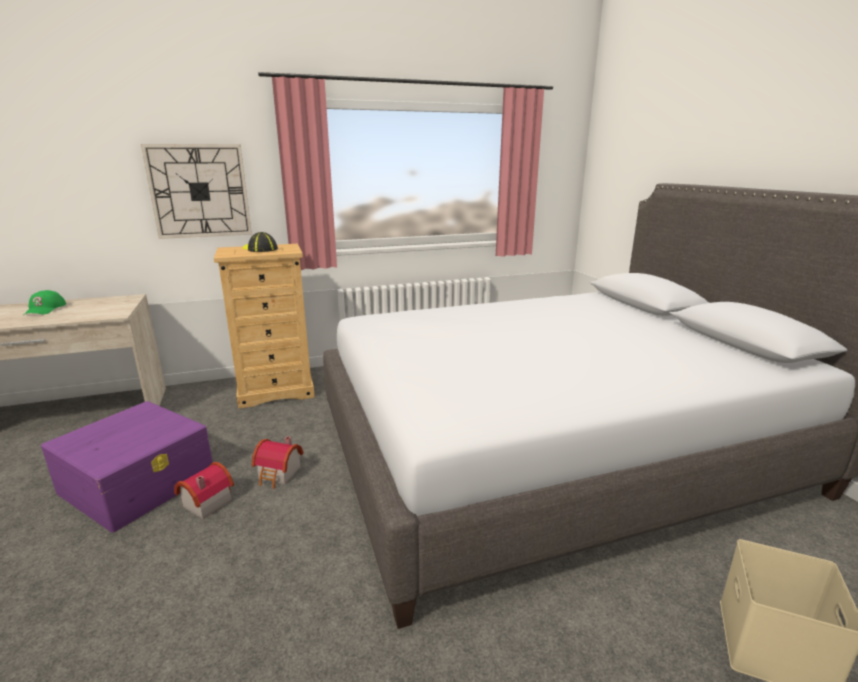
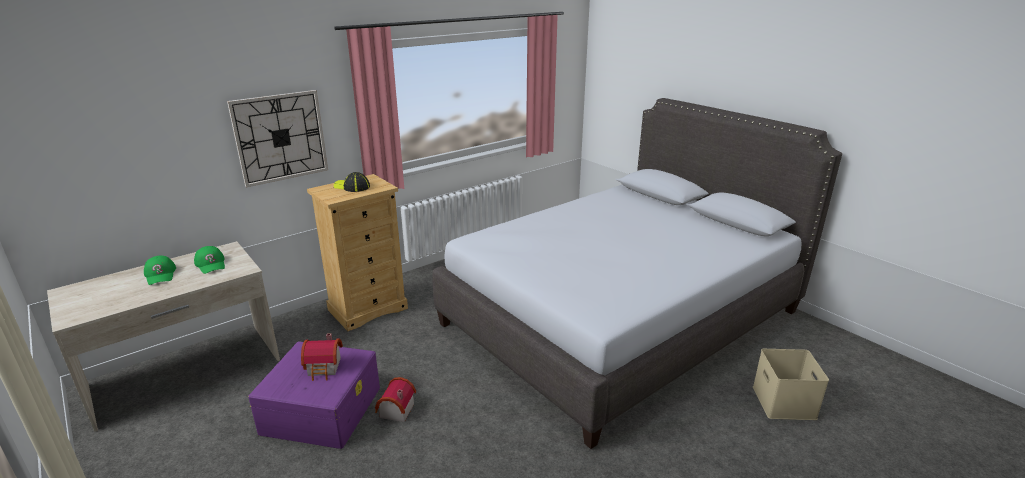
camera: 20 degrees left, 5 degrees up
(96, 307) = (211, 264): none -> green cap
(279, 474) = (434, 377): toy house -> toy house (325, 368)

